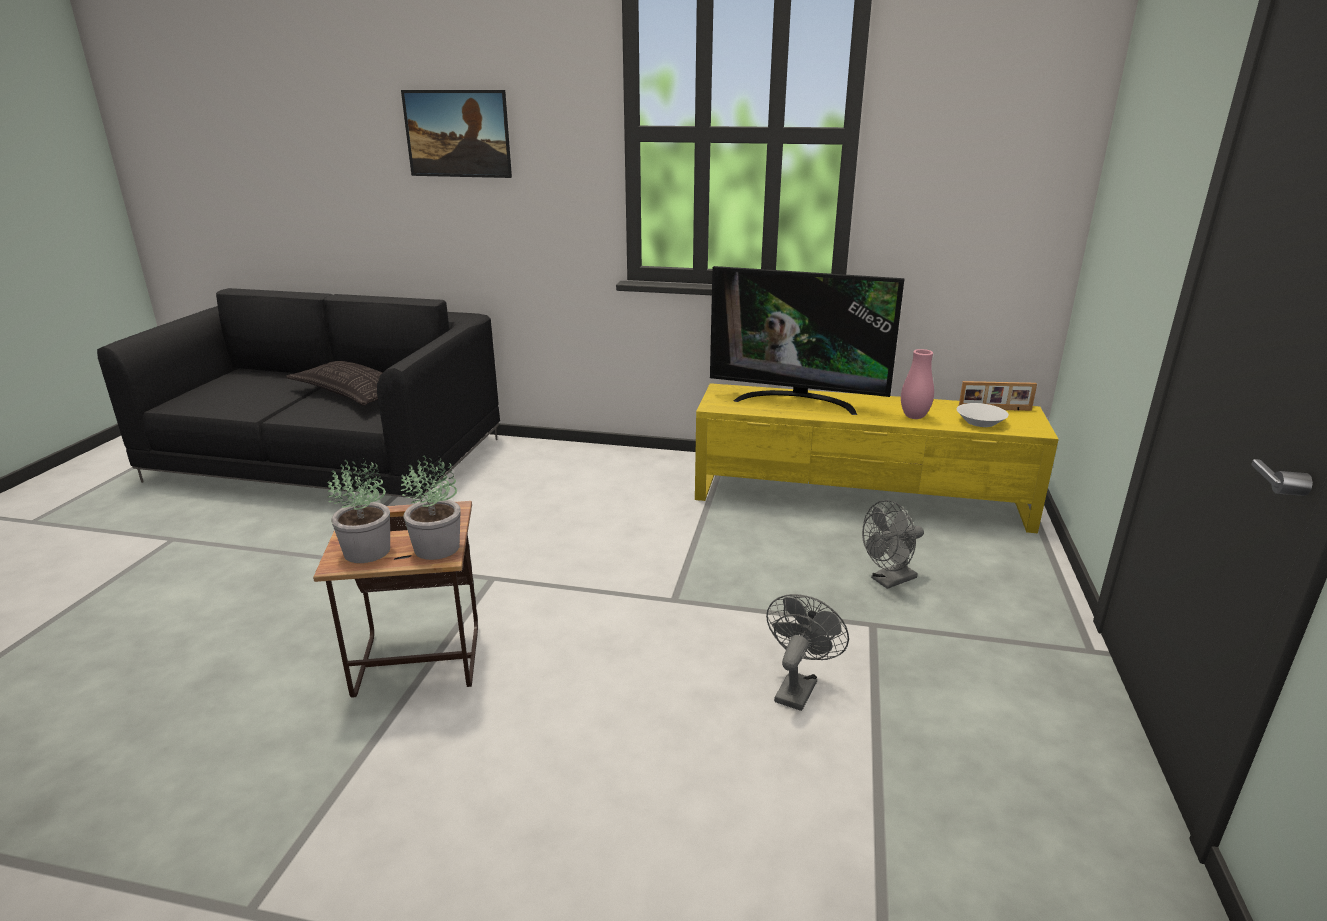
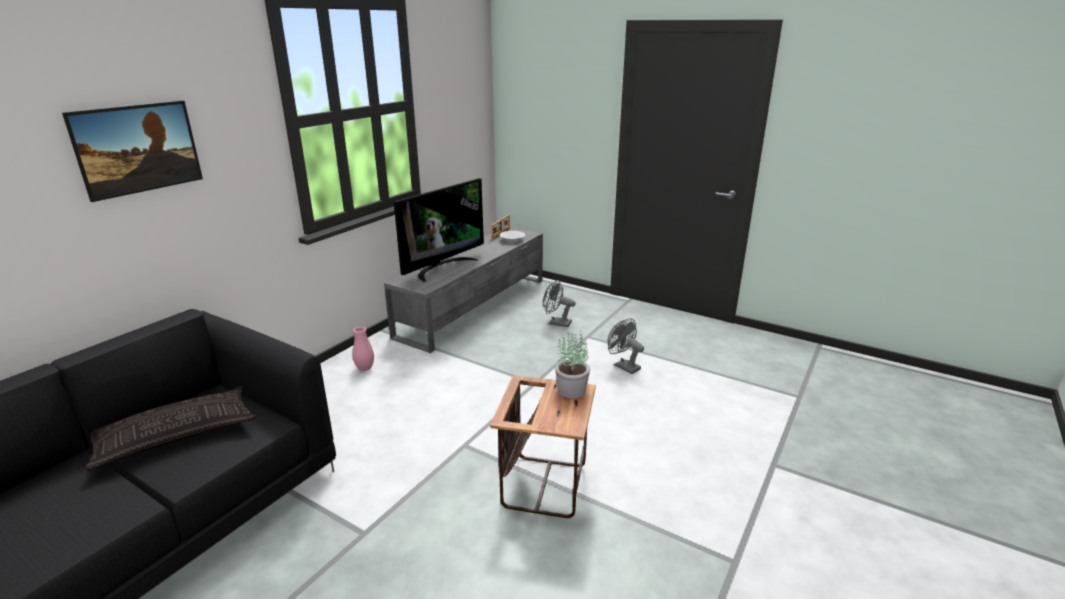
camera: 70 degrees left, 0 degrees up
(368, 551) = (561, 415): potted plant -> none
(861, 497) = (475, 307): yellow tv stand -> grey tv stand
(888, 581) = (556, 323): grey fan -> grey fan turned 120 degrees clockwise
(914, 417) = (493, 249): pink vase -> pink vase (365, 368)

